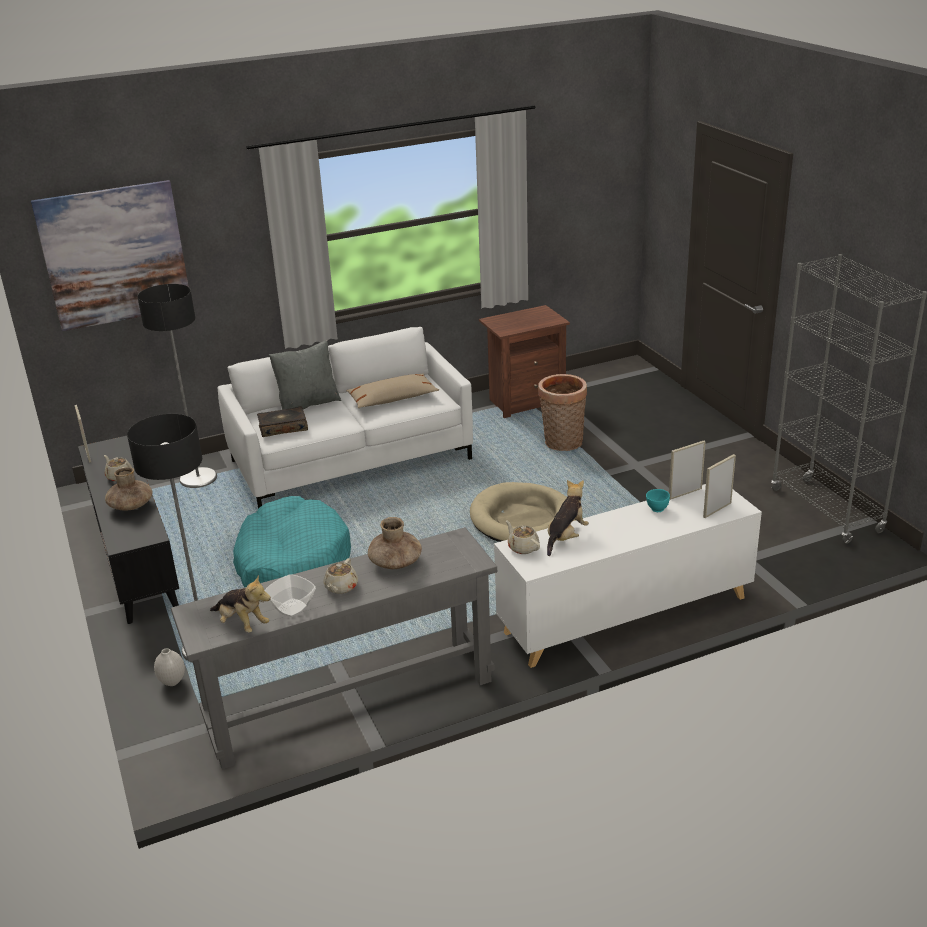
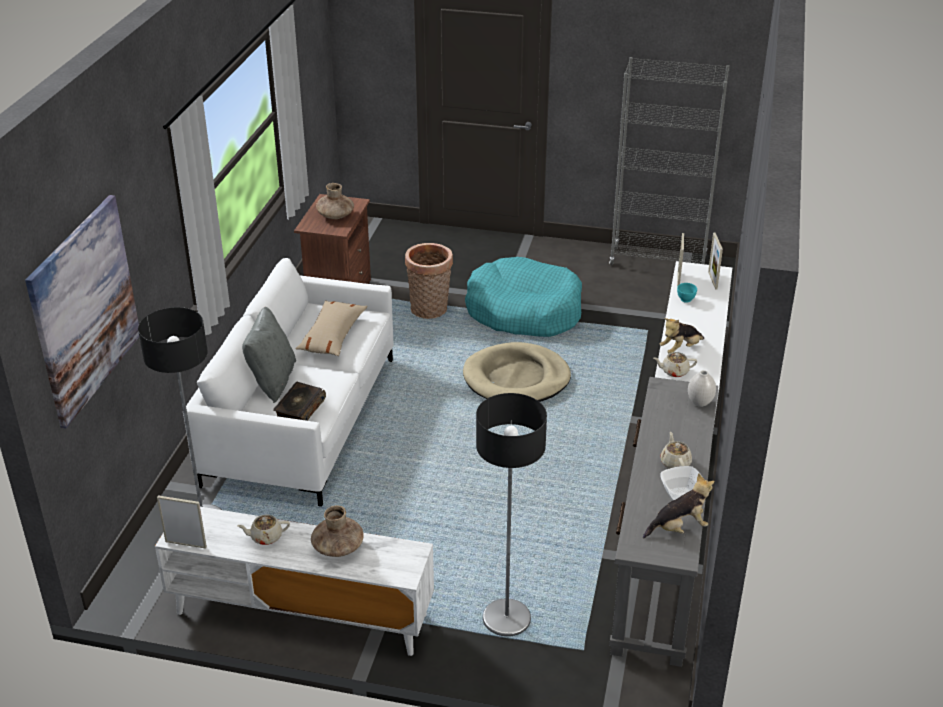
camera: 55 degrees left, 5 degrees up
(135, 558) = (300, 614): black tv stand -> white tv stand
(173, 682) = (535, 655): white vase -> white vase (700, 403)
(293, 565) = (435, 520): turquoise dog bed -> turquoise dog bed (524, 311)
(341, 587) = (675, 462): beige teapot -> beige teapot turned 150 degrees counterclockwise
(395, 562) = (666, 425): brown vase -> brown vase (335, 215)
(566, 537) = (680, 349): plush toy -> plush toy turned 105 degrees counterclockwise

